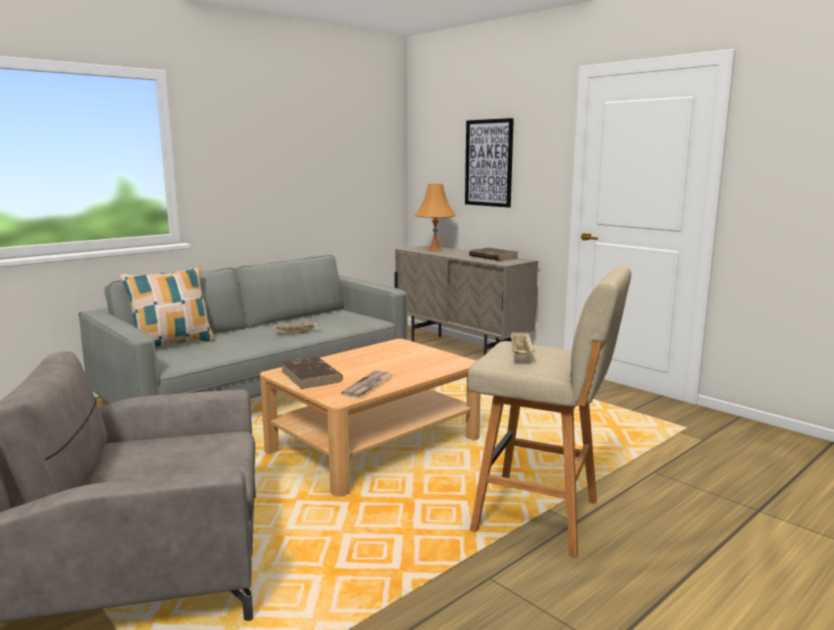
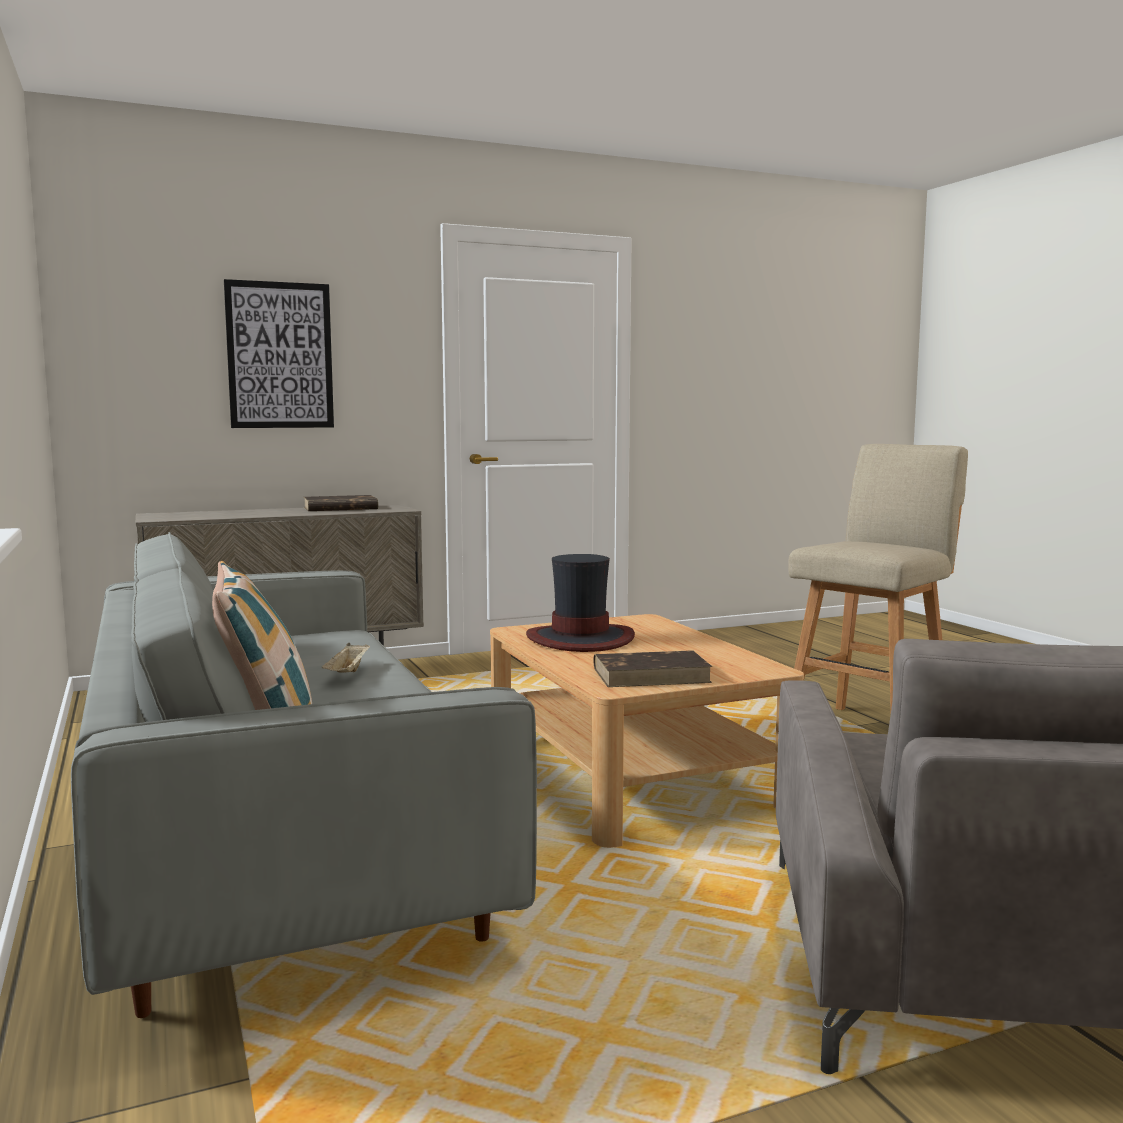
camera: 70 degrees left, 5 degrees down
(368, 386) = (718, 656): newspaper -> none
(388, 355) = (580, 639): none -> hat
(435, 249) = (201, 514): orange table lamp -> none
(521, 354) = (872, 546): beige tray -> none

